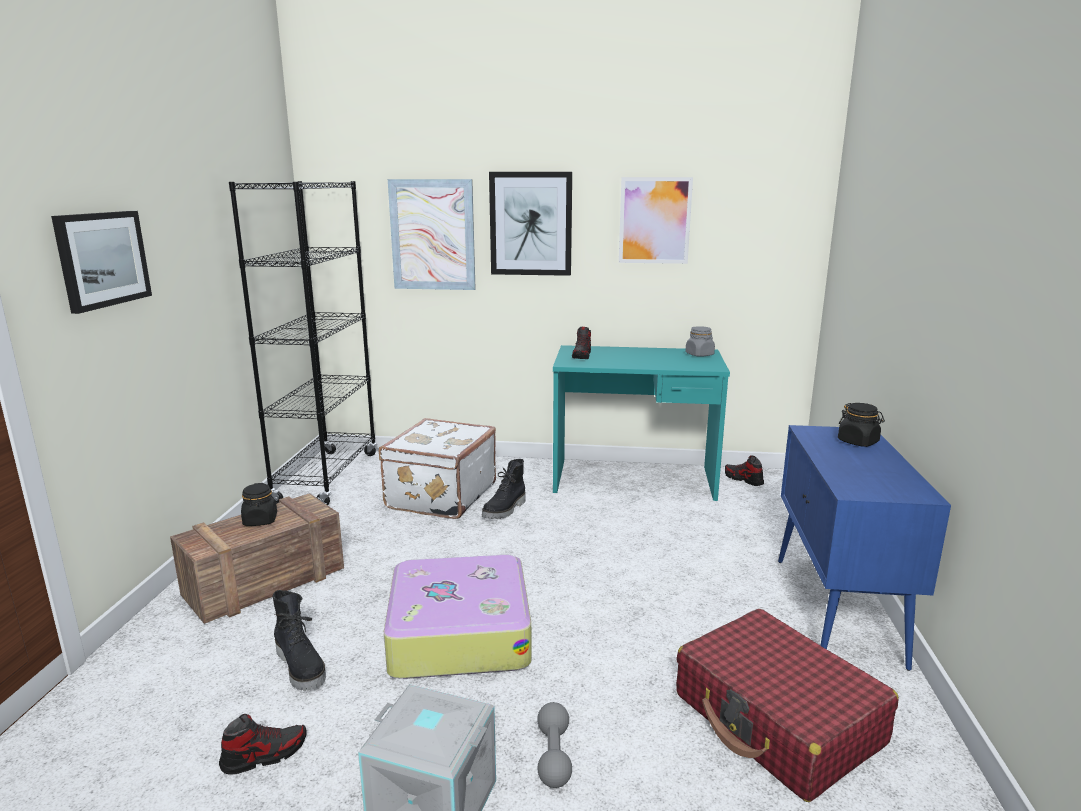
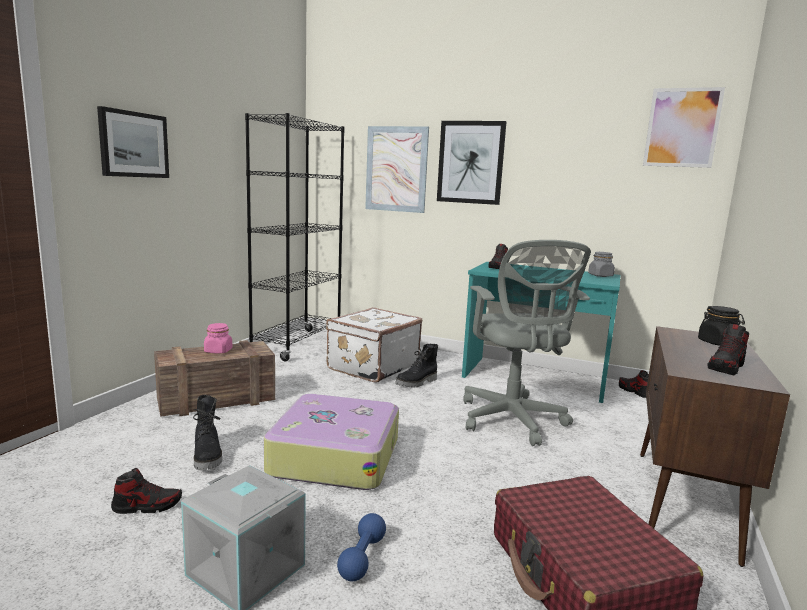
camera: 15 degrees right, 5 degrees down
(260, 520) = (218, 351): black jar -> pink jar
(553, 756) = (362, 558): grey dumbbell -> blue dumbbell
(635, 543) = (513, 421): none -> grey office chair
(654, 220) = (572, 162): picture -> picture (682, 128)
(837, 610) = (683, 503): blue cabinet -> brown cabinet
(882, 478) = (726, 368): none -> shoe

